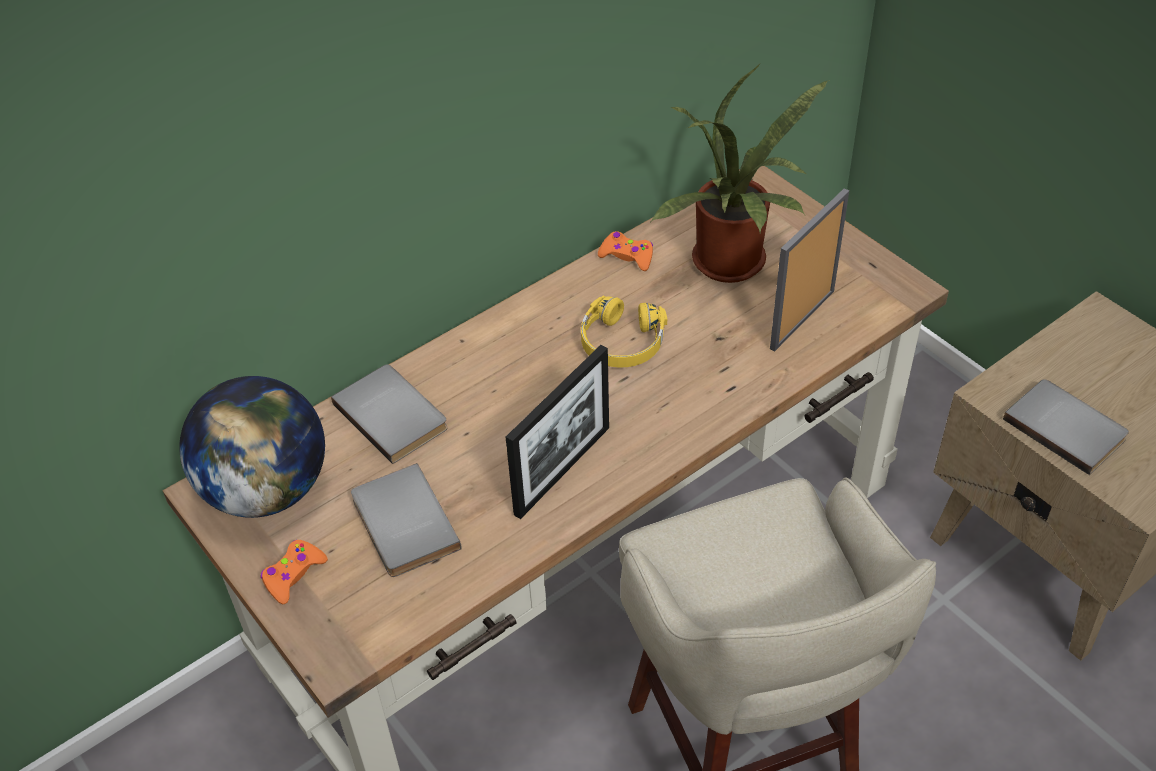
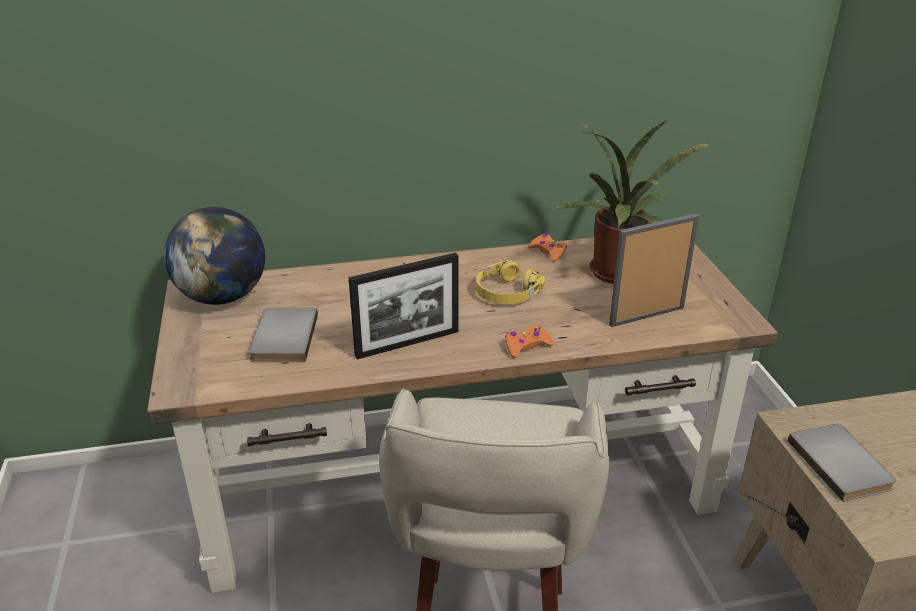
camera: 25 degrees right, 15 degrees down
(293, 575) = (196, 341): orange game controller -> orange game controller (526, 346)
(394, 414) = (329, 285): grey book -> none

